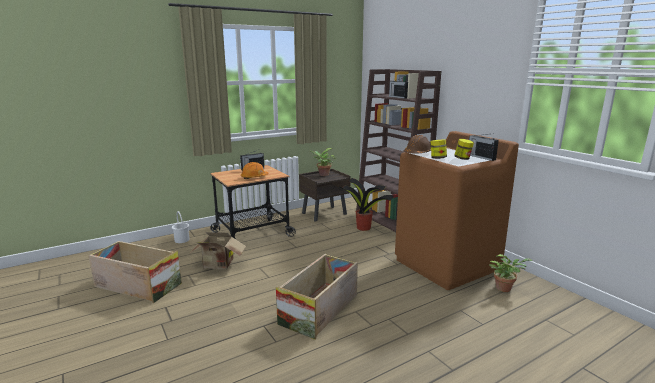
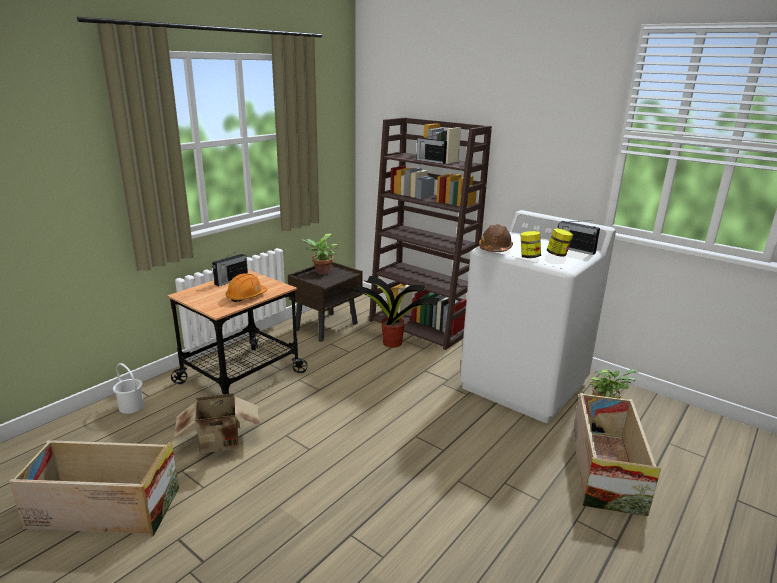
camera: 20 degrees left, 5 degrees up
(320, 308) = (411, 487): crate -> crate (605, 469)
(446, 265) = (524, 385): brown washing machine -> white washing machine

